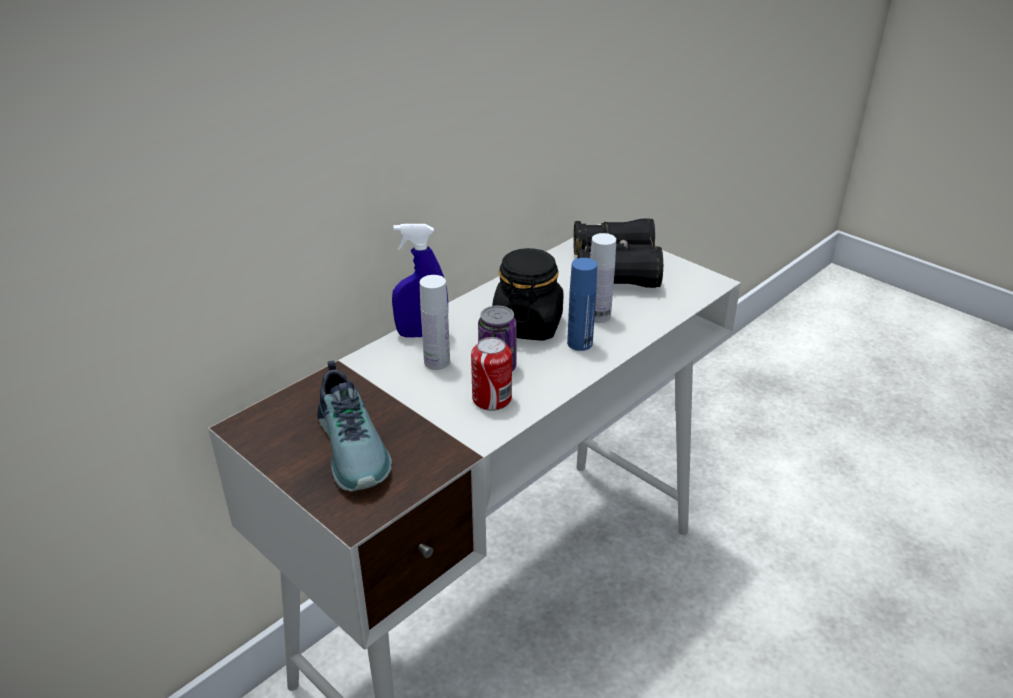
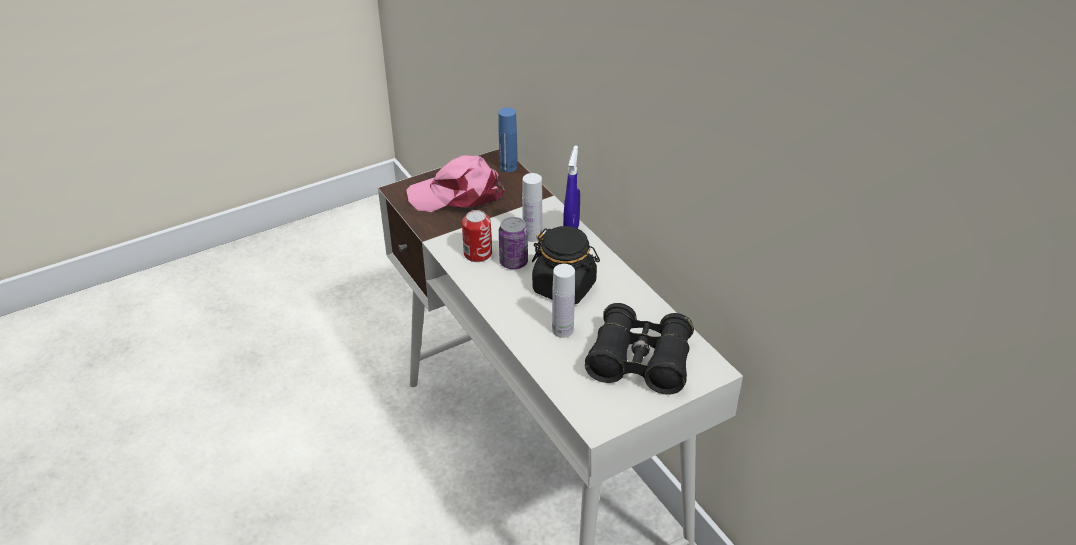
camera: 105 degrees right, 5 degrees up
(355, 447) = (457, 195): shoe -> pink cap
(579, 343) = (527, 310): blue bottle -> blue bottle (508, 167)

